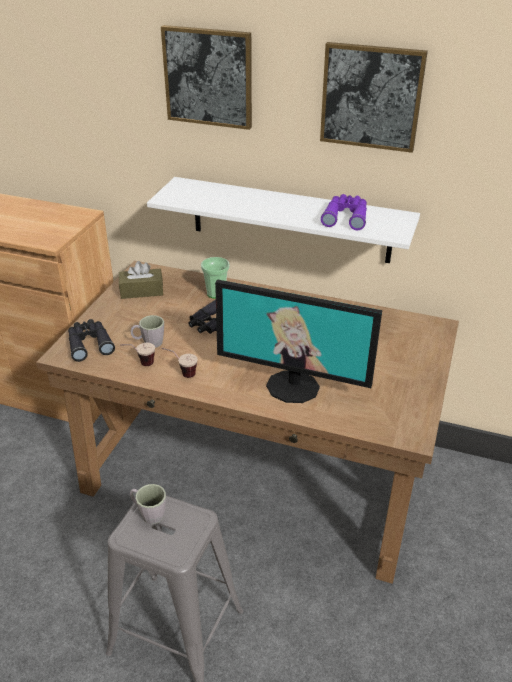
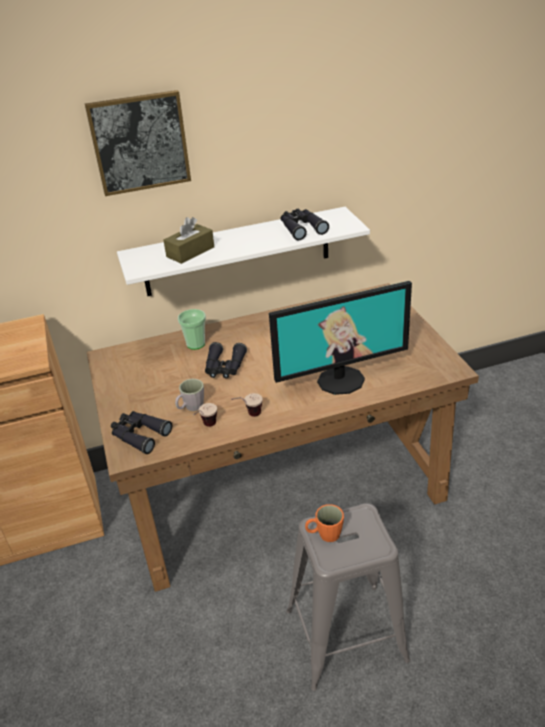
camera: 35 degrees left, 0 degrees up
(141, 291) = (129, 372): brown tissue box -> brown tissue box (190, 252)
(148, 513) = (324, 534): grey mug -> orange mug
(346, 217) = (301, 228): purple binoculars -> black binoculars
(371, 97) = (293, 120): picture -> none

